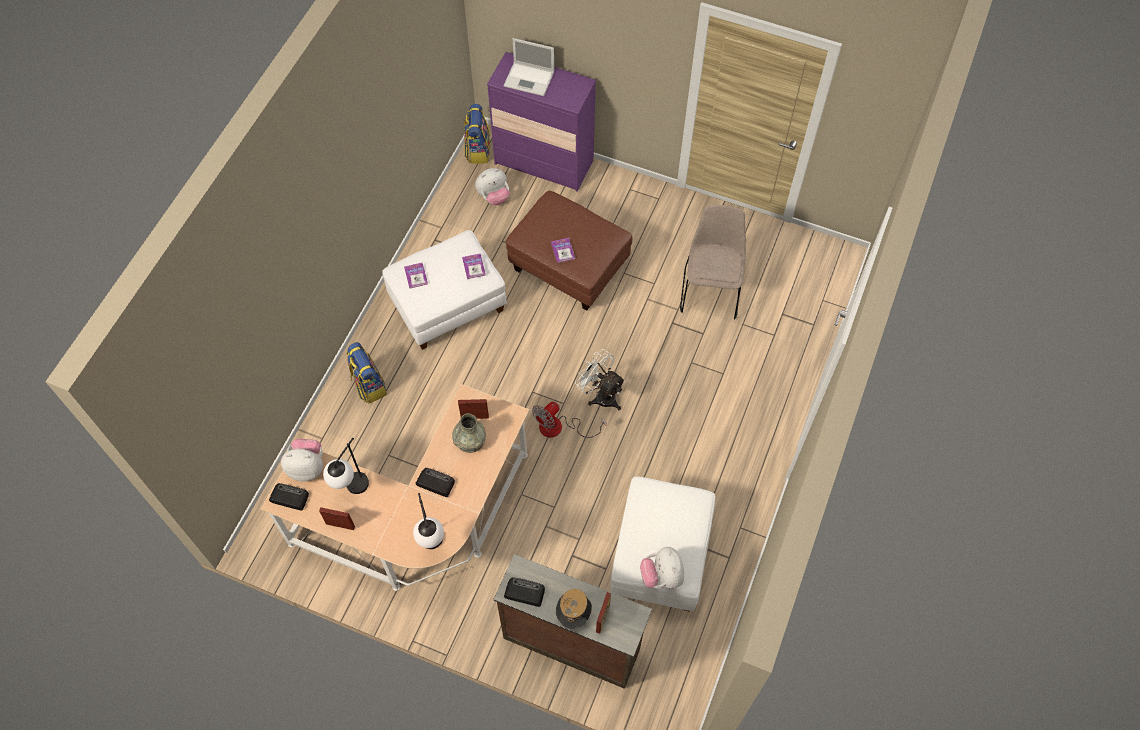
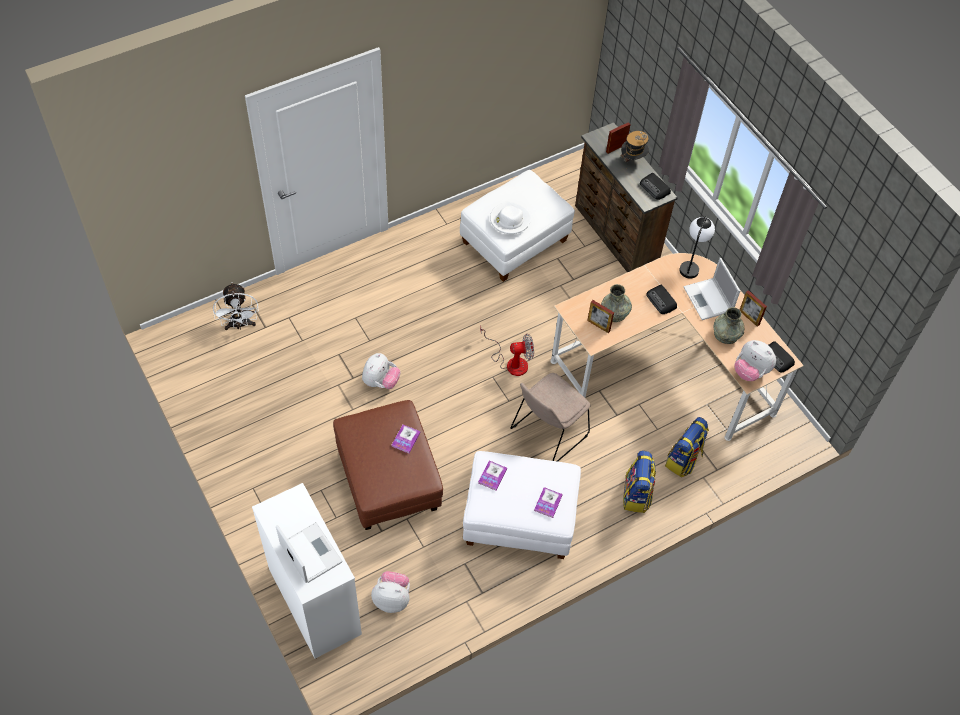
camera: 145 degrees left, 5 degrees down
(352, 491) = (726, 334): table lamp -> grey vase
(391, 517) = (708, 300): none -> laptop
(477, 150) = (363, 664): backpack -> backpack (683, 460)
(544, 162) = (315, 601): purple dresser -> white dresser
(601, 395) = (459, 363): white fan -> white fan (240, 325)
(659, 510) = (509, 220): none -> white hat
(662, 576) = (542, 187): plush toy -> plush toy (380, 382)
(710, 291) = (298, 380): beige chair -> beige chair (547, 433)

